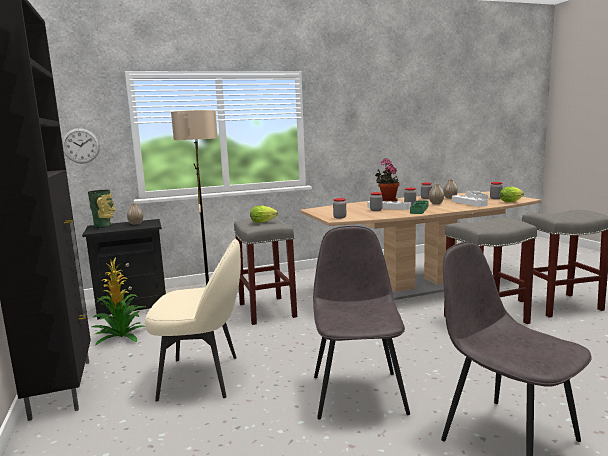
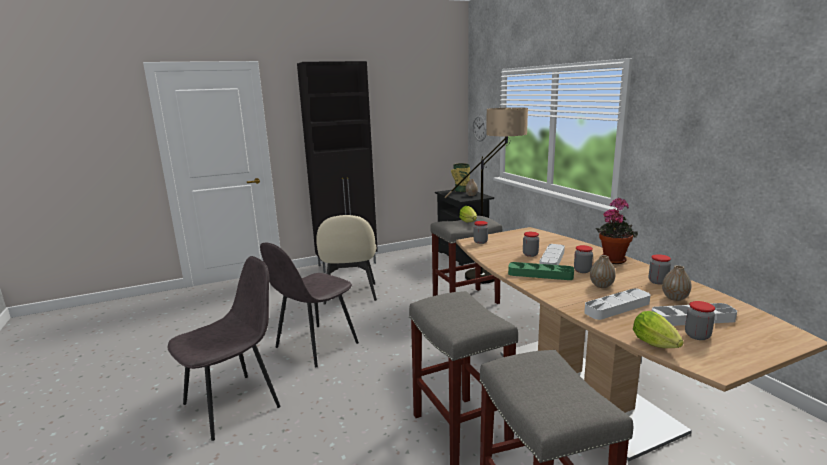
camera: 85 degrees right, 5 degrees up
(121, 336) = (411, 263): potted plant -> none
(358, 393) = (315, 346): grey chair -> grey chair turned 135 degrees clockwise

